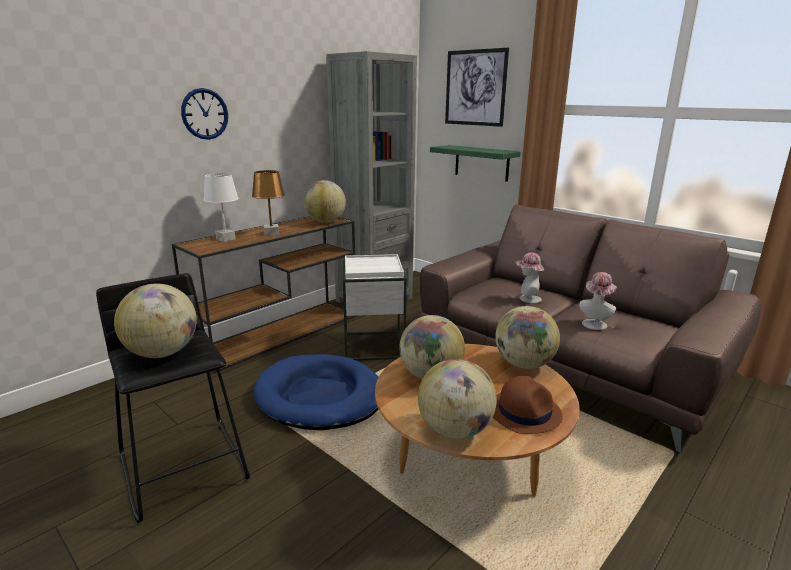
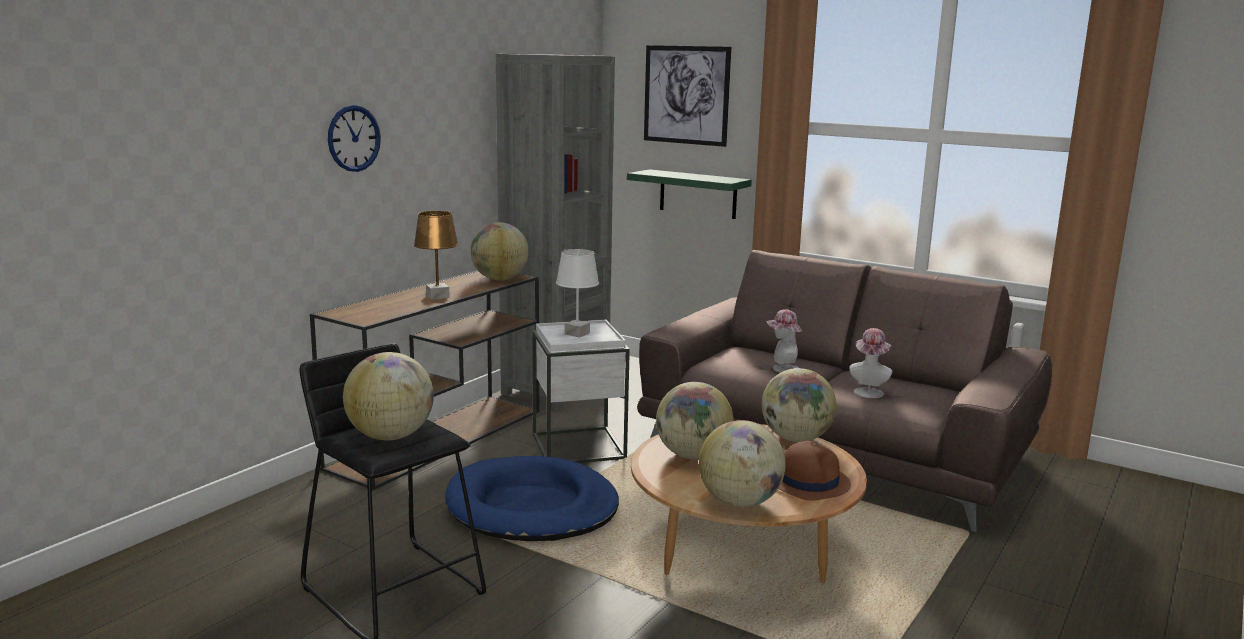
camera: 10 degrees left, 5 degrees down
(226, 239) = (380, 305): white table lamp -> white table lamp (577, 333)

